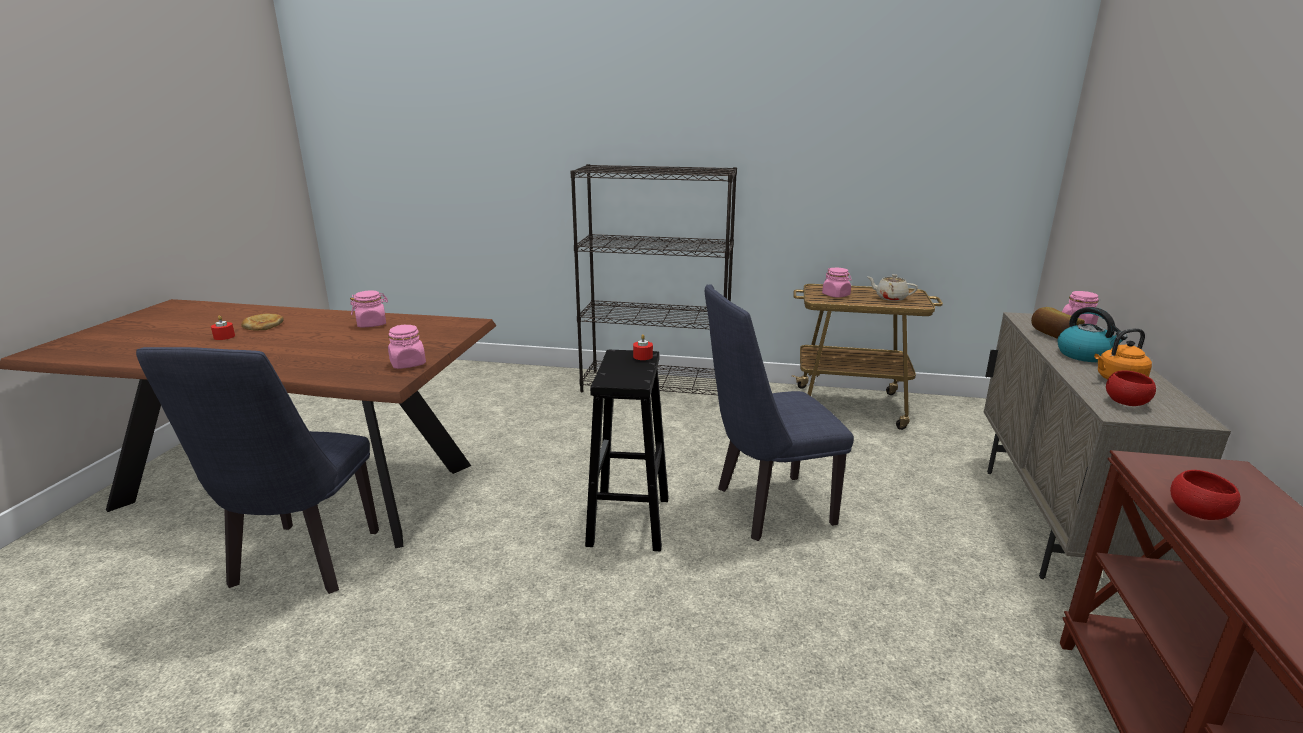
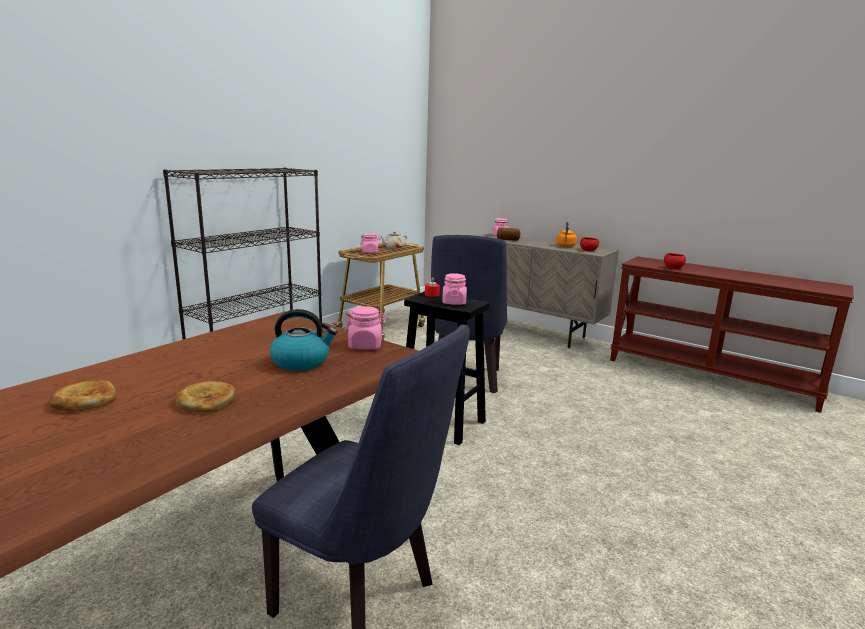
camera: 65 degrees left, 5 degrees down
(224, 336) = (89, 425): red candle -> none
(265, 349) = (206, 401): none -> bread
(372, 324) = (210, 349): pink jar -> pink jar (454, 302)
(1085, 355) = (536, 243): kettle -> kettle (301, 362)

